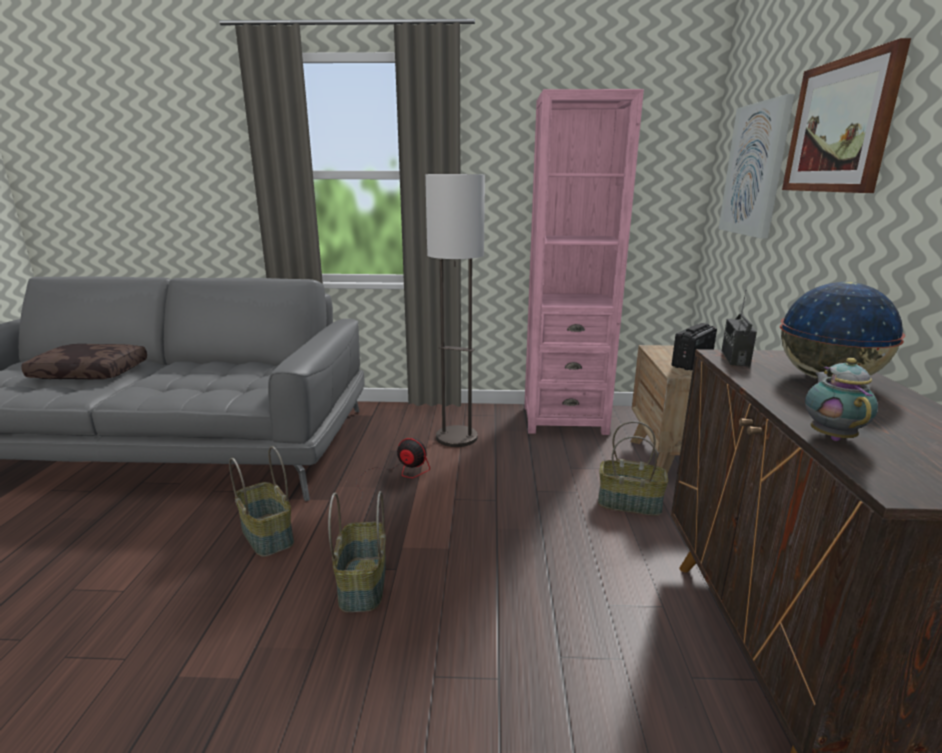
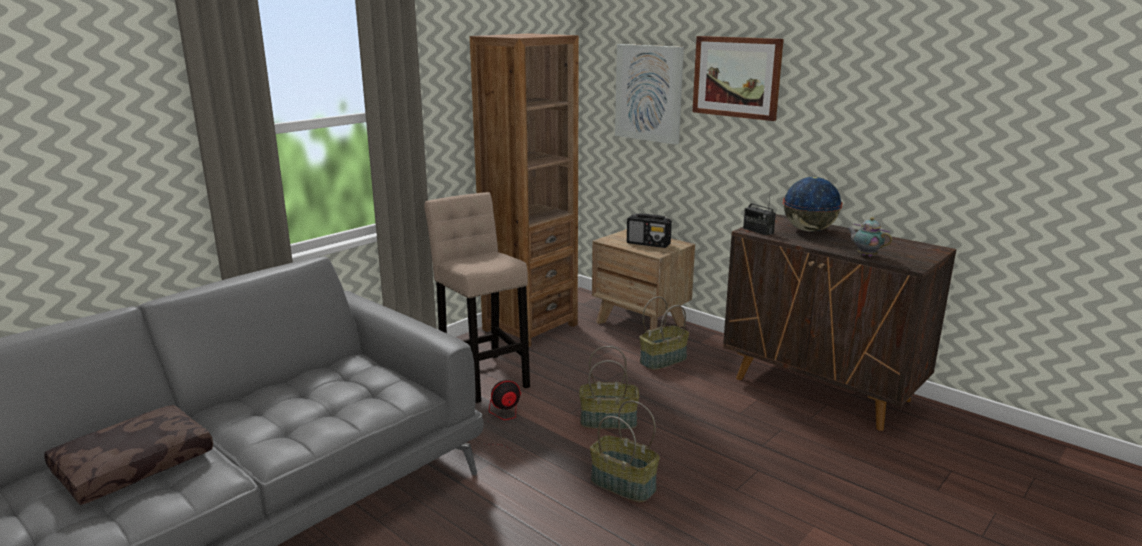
camera: 50 degrees left, 0 degrees up
(268, 535) = (503, 507): basket -> basket (609, 420)
(457, 437) = (483, 375): floor lamp -> beige stool
(564, 420) = (530, 327): pink bookcase -> brown bookcase
(691, 363) = (648, 244): radio -> radio turned 60 degrees counterclockwise

